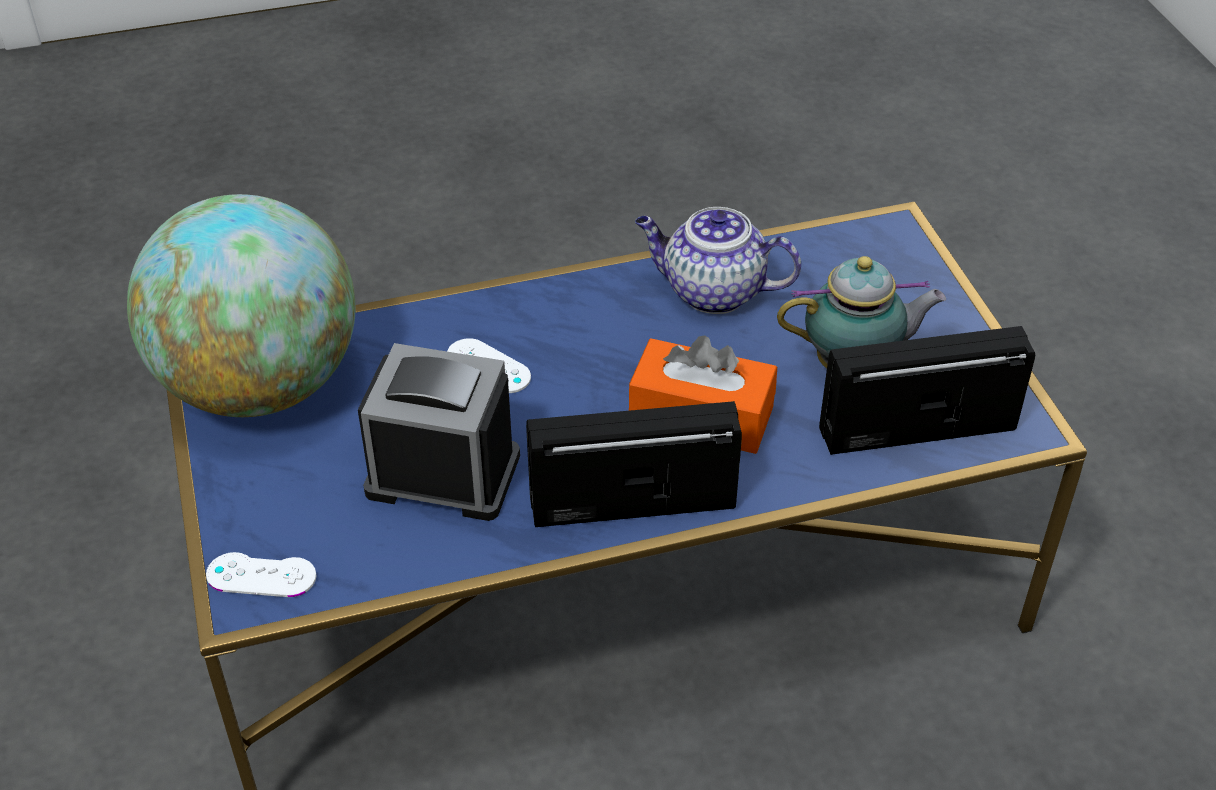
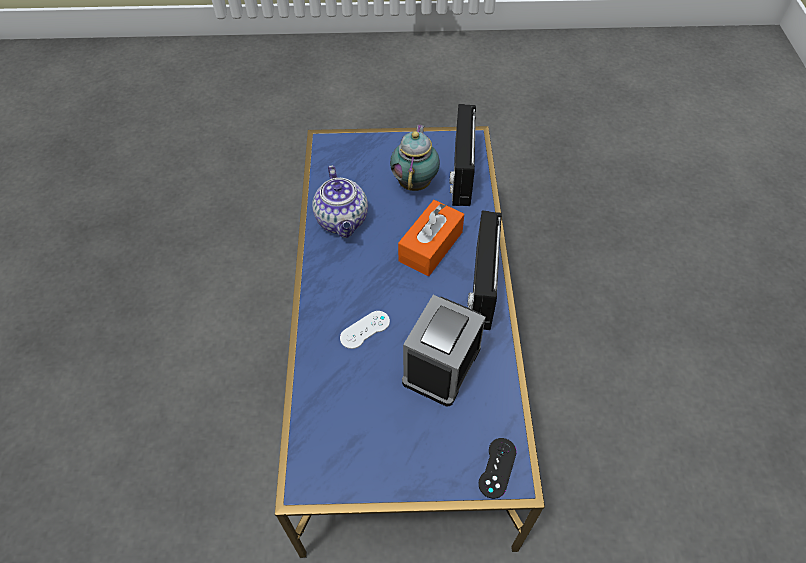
camera: 75 degrees left, 10 degrees up
(260, 385) = (341, 453): globe -> none
(261, 575) = (497, 467): white game controller -> black game controller
(711, 292) = (343, 221): teapot -> teapot turned 45 degrees counterclockwise

